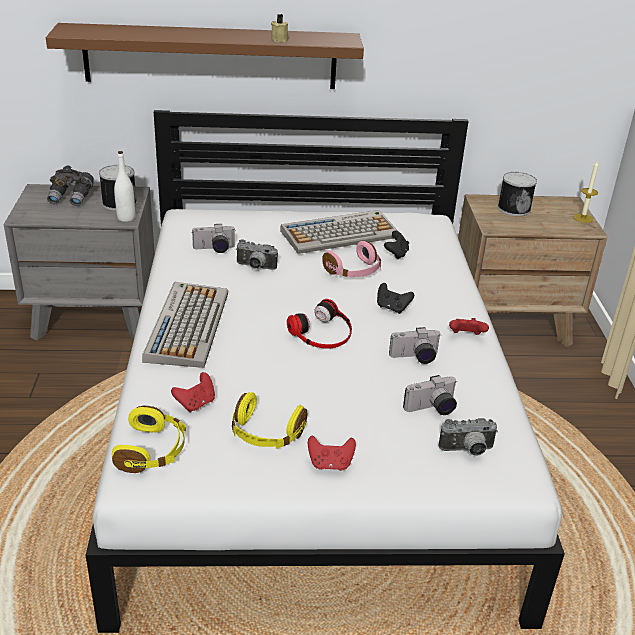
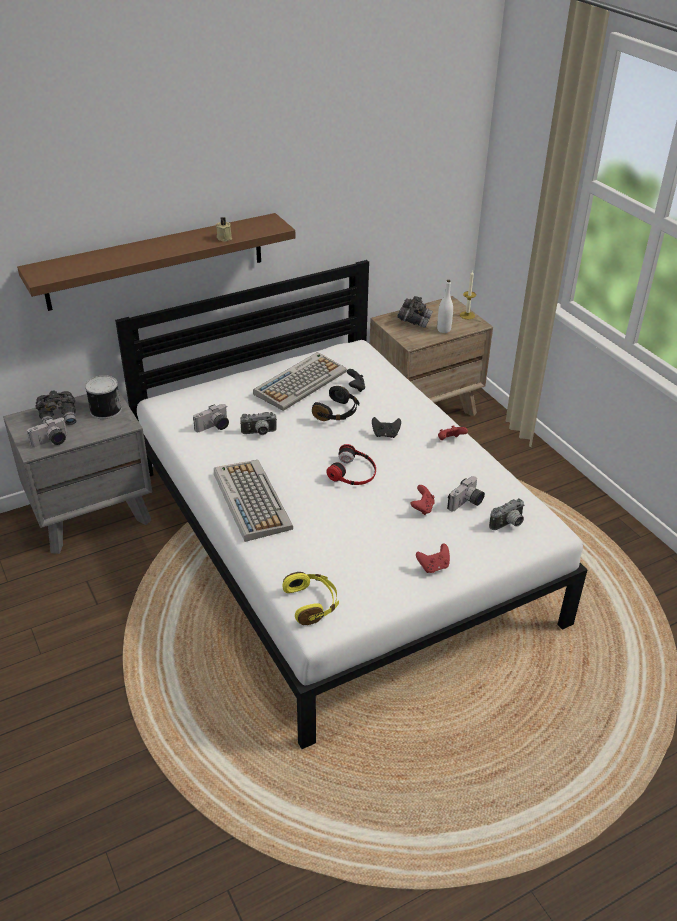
camera: 25 degrees left, 5 degrees up
(126, 218) = (125, 423): white bottle -> white bottle (444, 330)
(196, 403) = (311, 558): red game controller -> red game controller (422, 508)
(266, 434) = (375, 562): yellow headphones -> none
(354, 271) = (337, 413): pink headphones -> black headphones
(415, 358) = (429, 469): camera -> camera (51, 442)
(513, 208) = (414, 320): can -> grey binoculars

